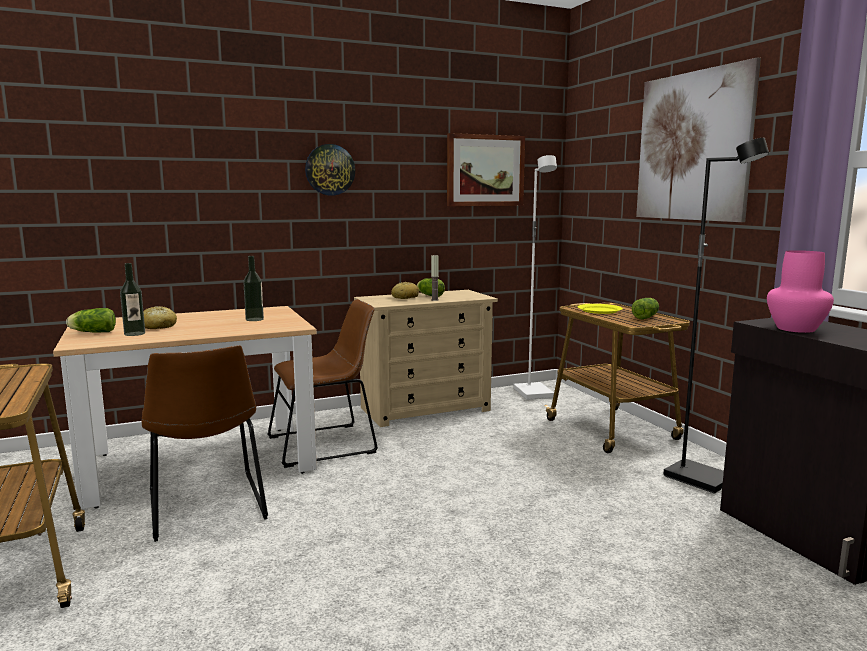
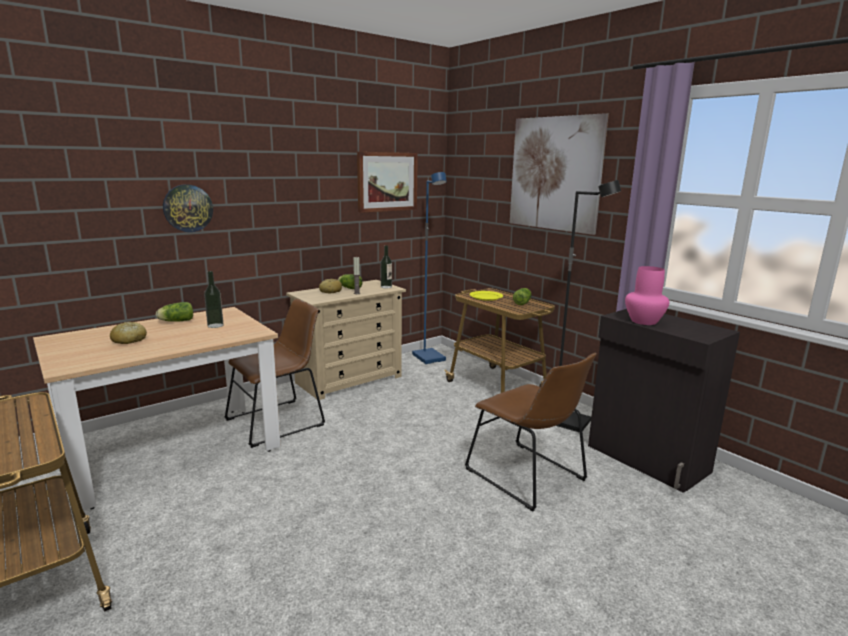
camera: 15 degrees left, 5 degrees up
(92, 332) = (67, 352): lettuce -> lettuce (175, 321)
(134, 334) = (112, 351): bottle -> bottle (386, 287)
(207, 507) = (198, 494): brown chair -> brown chair (528, 477)
(330, 170) = (261, 185): wall clock -> wall clock (188, 208)
(534, 393) = (429, 357): white floor lamp -> blue floor lamp

